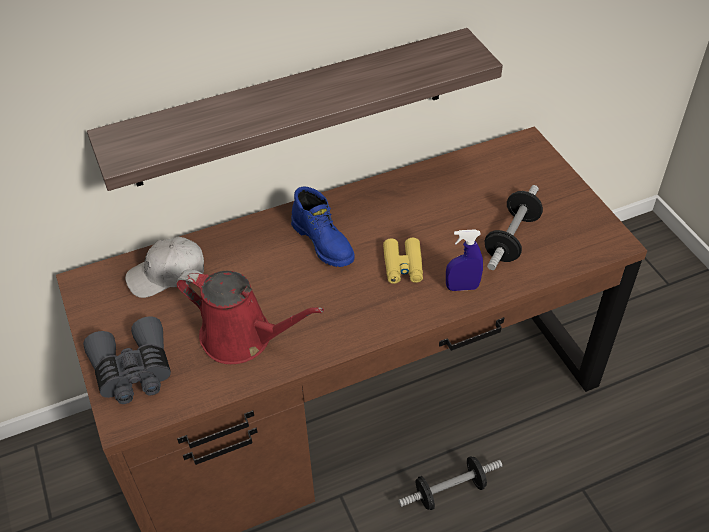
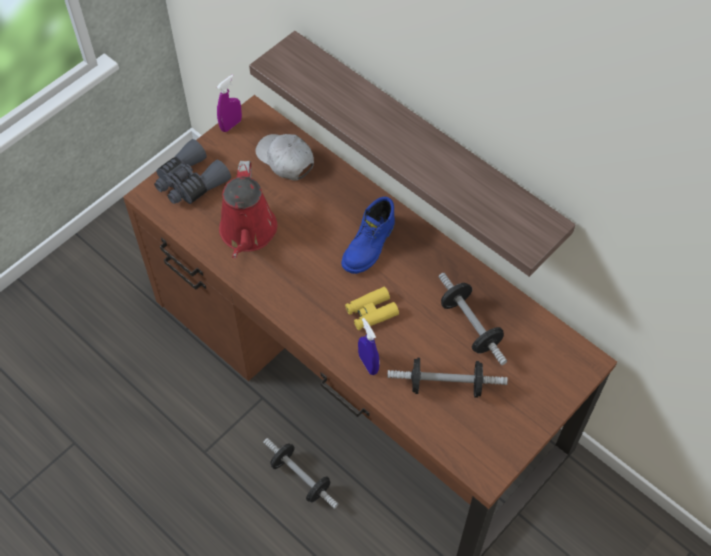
camera: 65 degrees right, 10 degrees up
(81, 308) = (231, 125): none -> purple spray bottle
(455, 201) = (470, 326): none -> dumbbell

